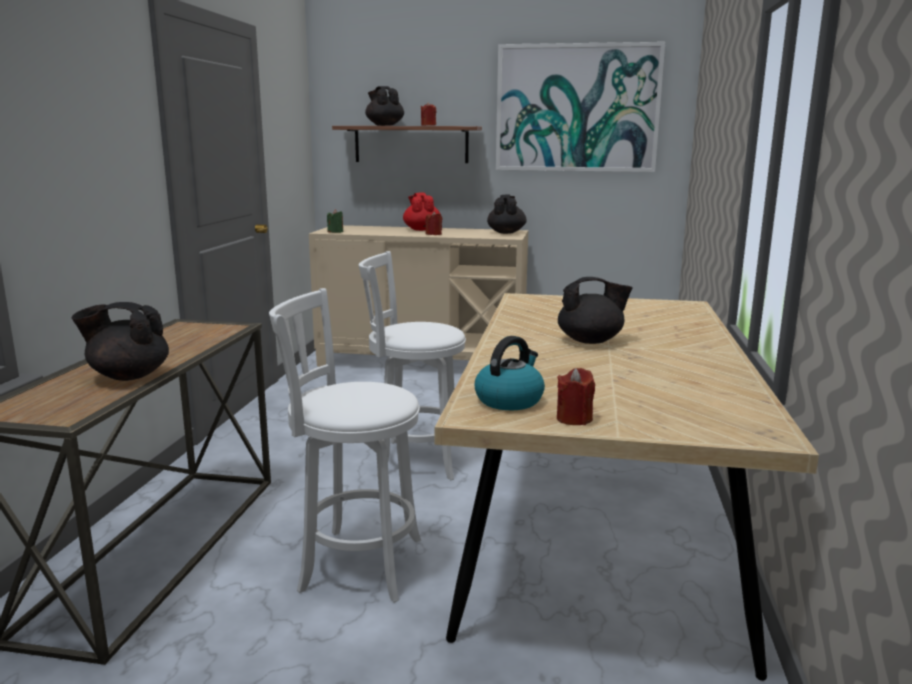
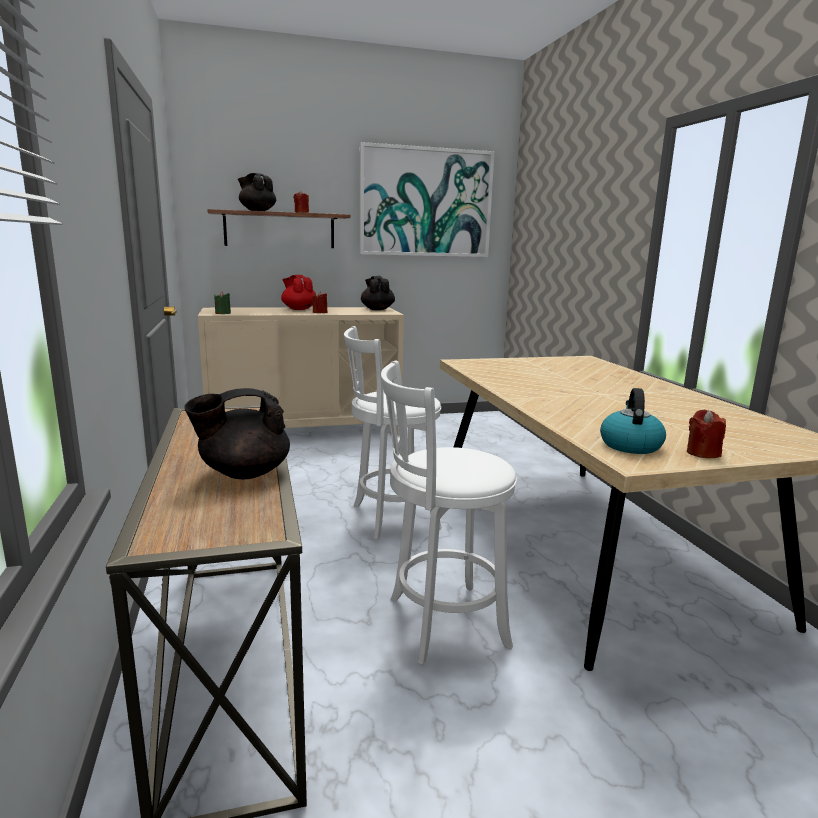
camera: 25 degrees left, 0 degrees up
(591, 341) = (583, 391): black teapot -> none

